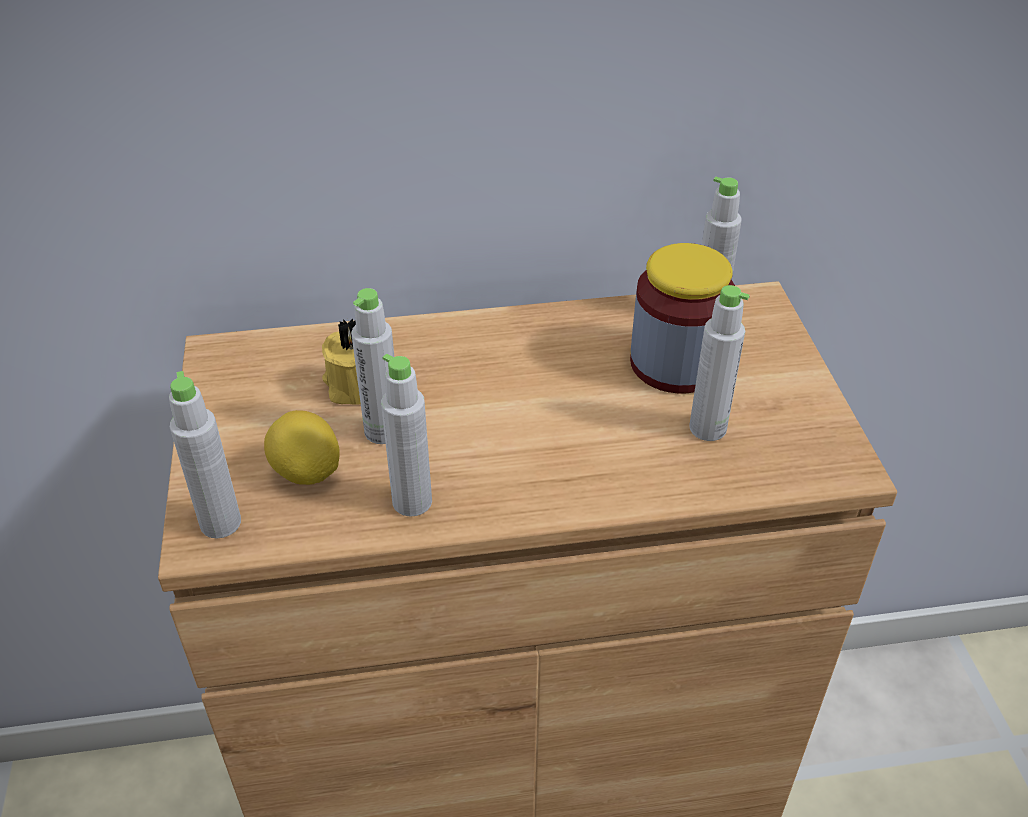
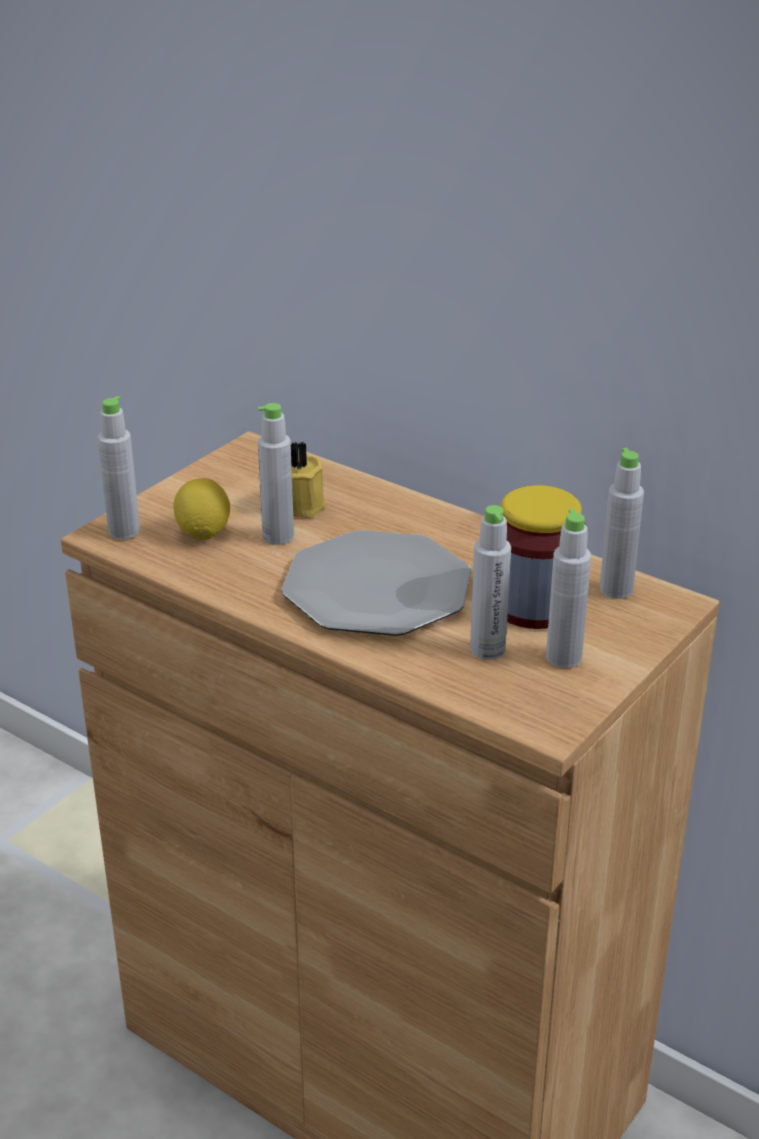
camera: 45 degrees right, 10 degrees down
(412, 502) = (236, 579): grey bottle -> grey bottle (563, 657)
(542, 428) = (376, 588): none -> plate

